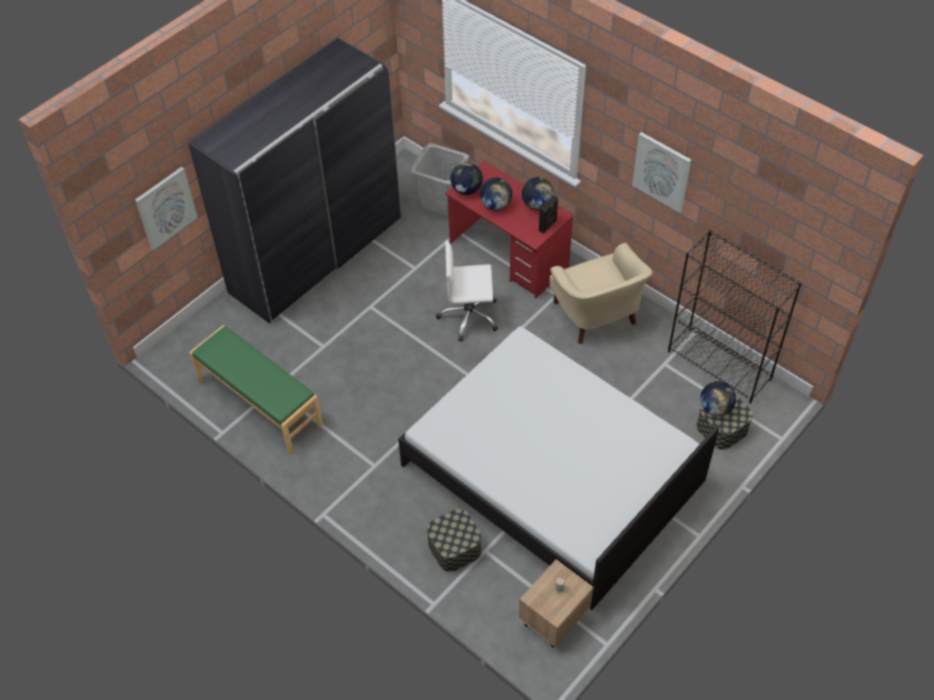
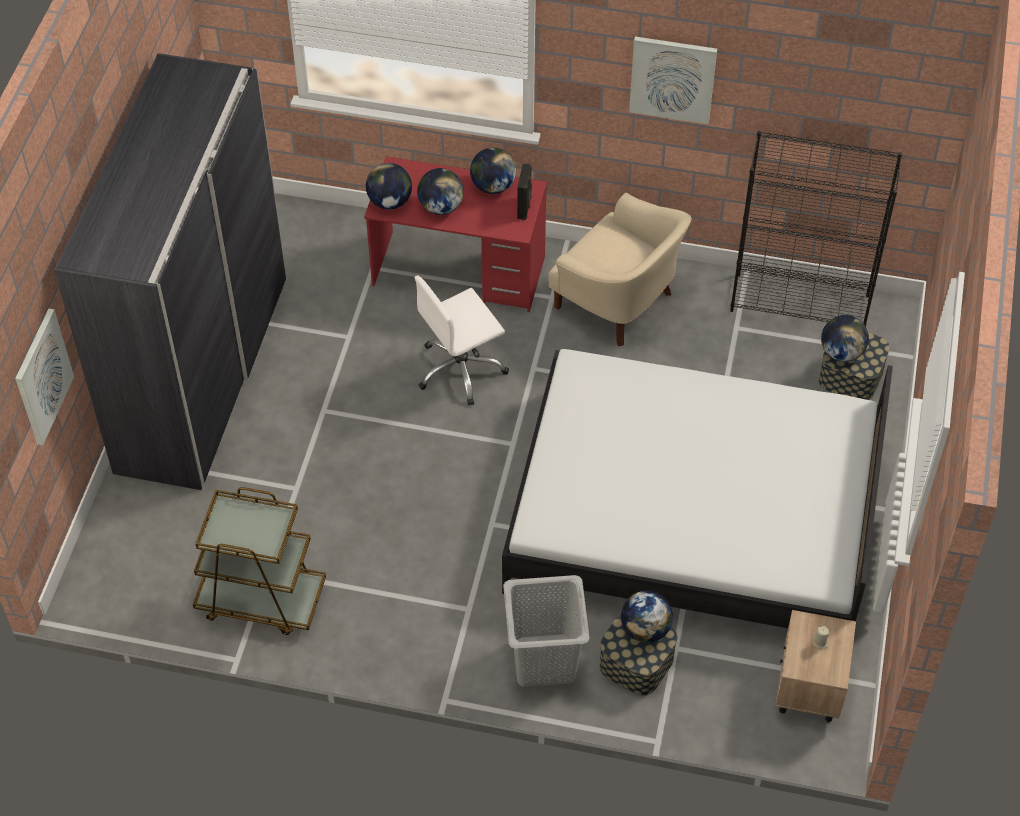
camera: 30 degrees left, 0 degrees up
(259, 403) = (260, 599): green bench -> brown cart
(441, 203) = (326, 239): grey laundry basket -> grey laundry basket (545, 661)
(462, 528) = (645, 630): none -> globe

